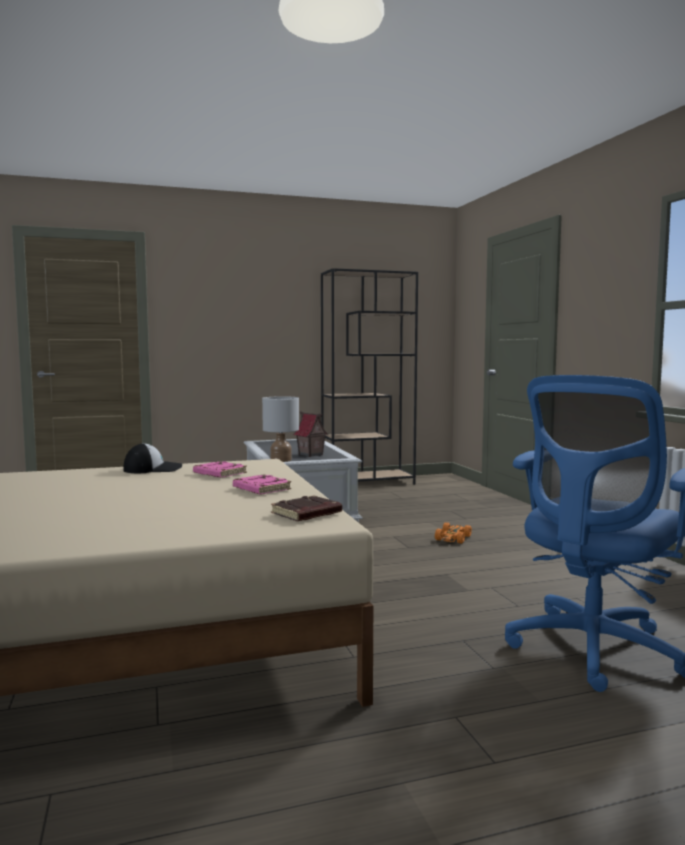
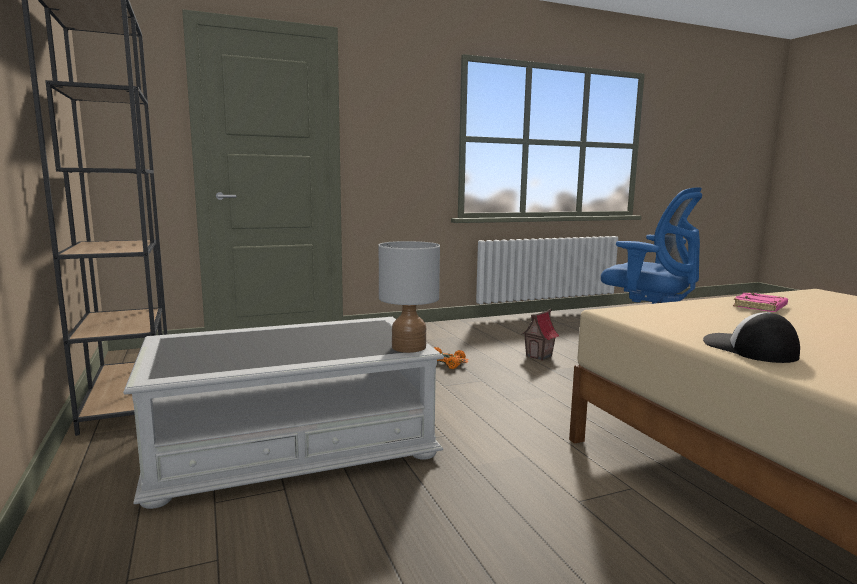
camera: 95 degrees left, 5 degrees up
(219, 474) = (719, 322): pink book -> none
(306, 514) = (811, 296): brown book -> none
(310, 454) = (353, 335): toy house -> toy house (539, 356)

